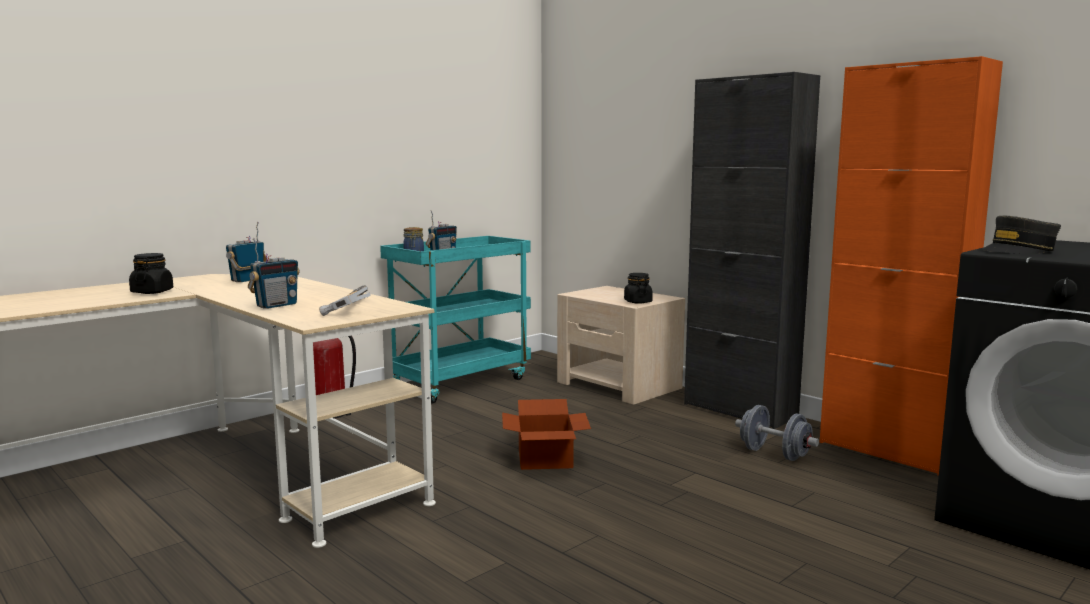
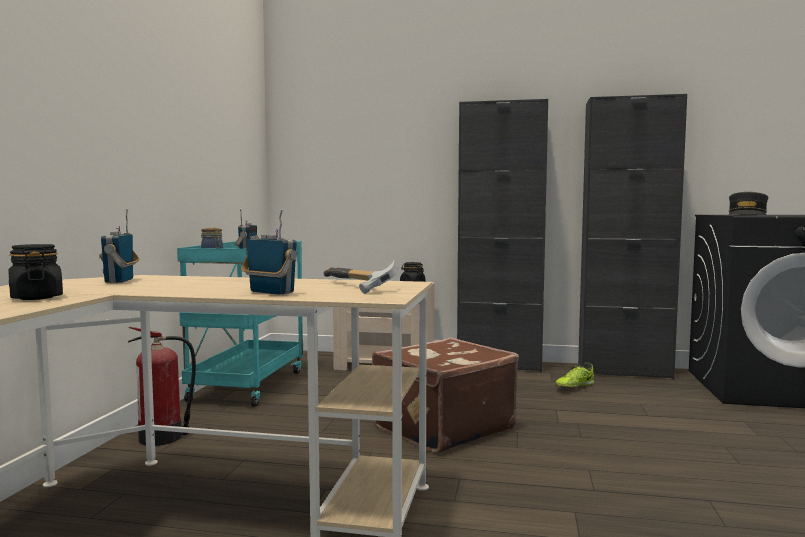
camera: 35 degrees left, 5 degrees down
(276, 305) = (271, 292): radio -> radio turned 60 degrees counterclockwise
(544, 459) = (441, 427): cardboard box -> brown suitcase
(774, 454) = (574, 387): grey dumbbell -> shoe
(888, 451) = (624, 371): orange cabinet -> black cabinet

